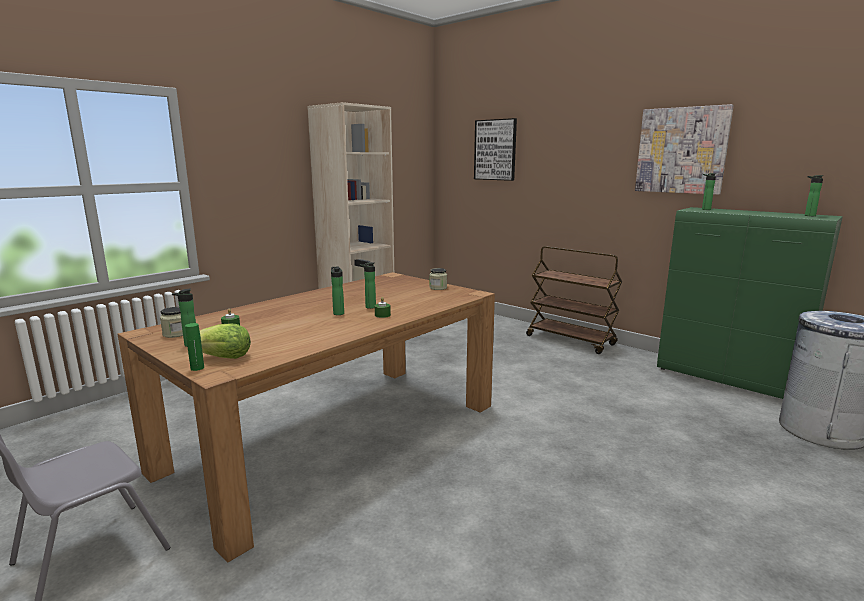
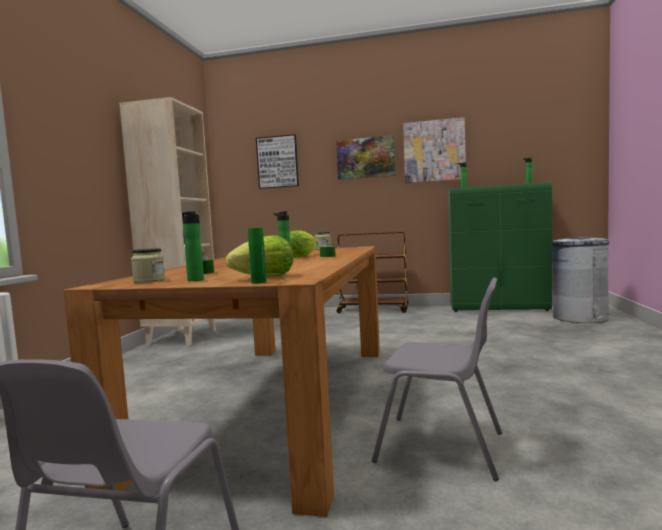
camera: 30 degrees left, 10 degrees down
(369, 307) = (300, 256): bottle -> lettuce
(383, 543) = (442, 447): none -> grey chair
(592, 153) = (365, 158): none -> picture

